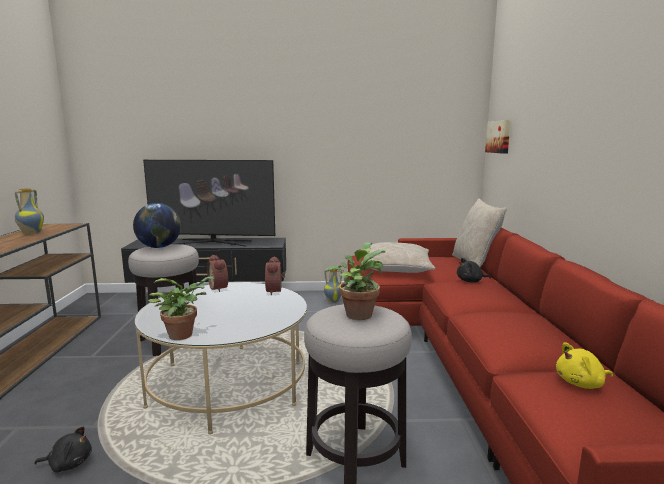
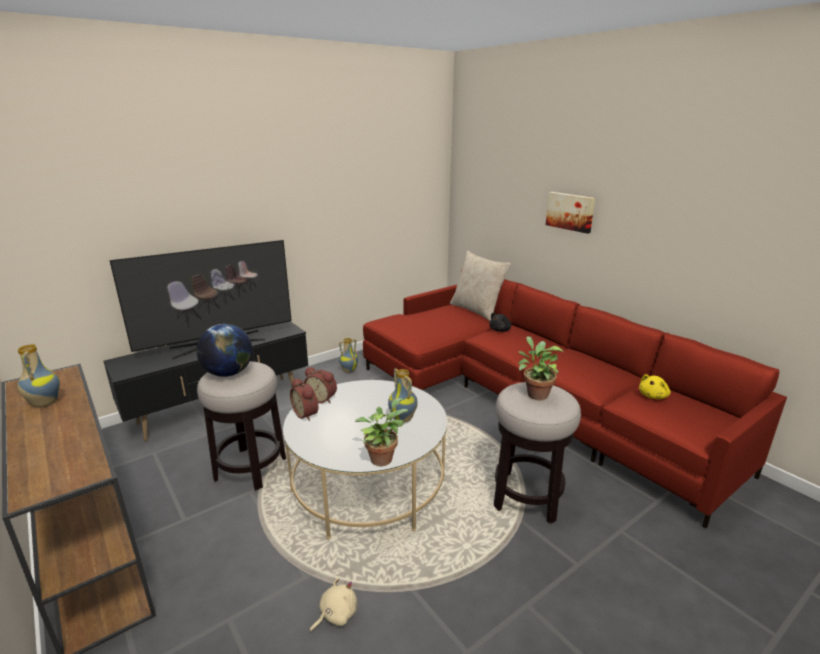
camera: 35 degrees left, 10 degrees up
(69, 463) = (336, 614): black plush toy -> beige plush toy
(251, 316) = (403, 418): none -> vase
(276, 291) = (378, 385): alarm clock -> alarm clock (307, 413)
(396, 267) = (428, 329): beige pillow -> none
(499, 137) = (472, 191): picture -> picture (570, 211)

